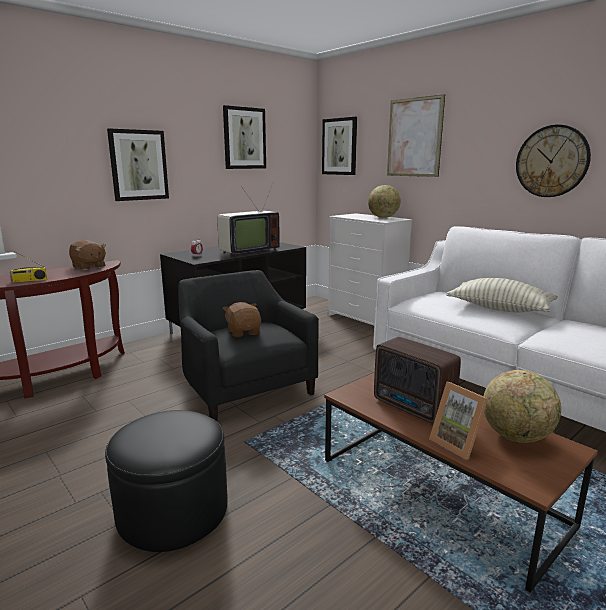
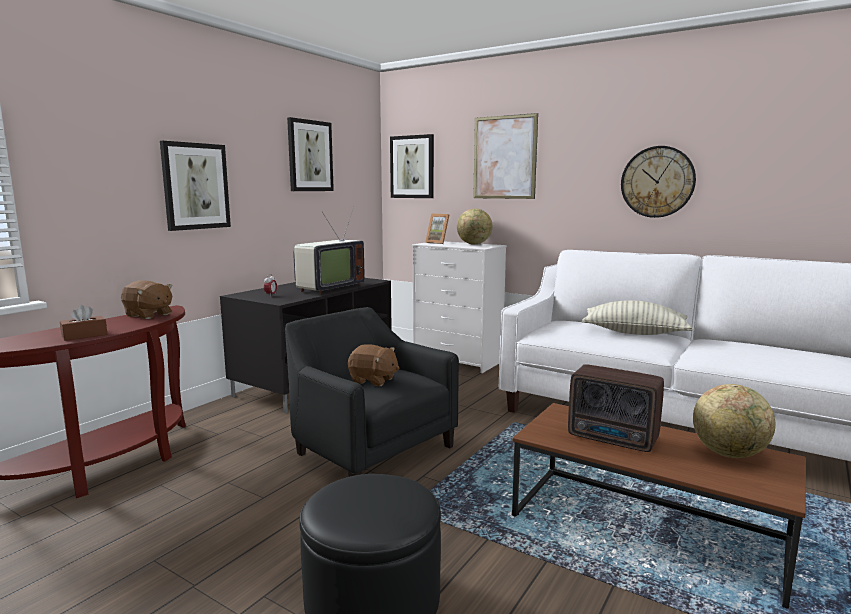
camera: 15 degrees left, 5 degrees down
(29, 280) = (84, 335): radio -> brown tissue box
(244, 332) = (373, 380): brown plush toy -> brown plush toy turned 150 degrees clockwise
(458, 443) = (683, 467): picture frame -> picture frame (438, 242)

